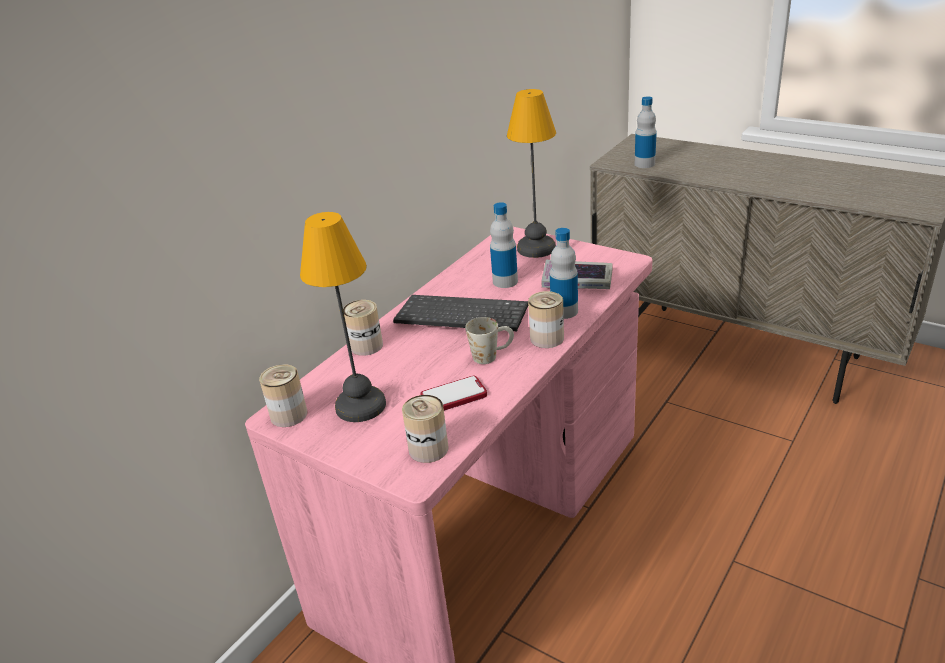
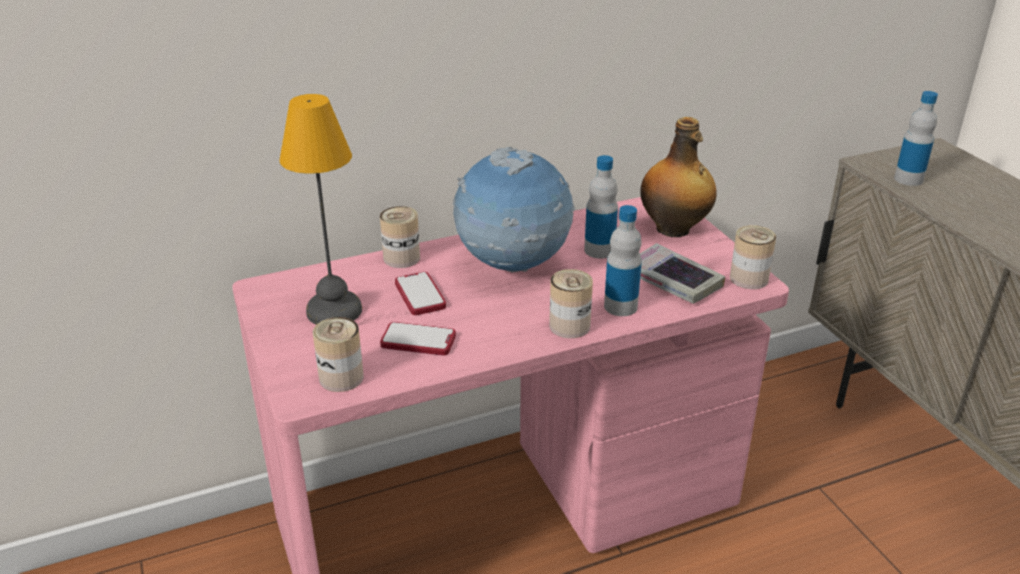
camera: 30 degrees right, 0 degrees up
(289, 415) = (272, 291): can -> can (749, 278)
(414, 365) = (420, 295): none -> phone
(459, 317) = (513, 268): keyboard -> globe
(492, 355) = (498, 318): white mug -> none
(537, 248) = (674, 229): table lamp -> bottle

